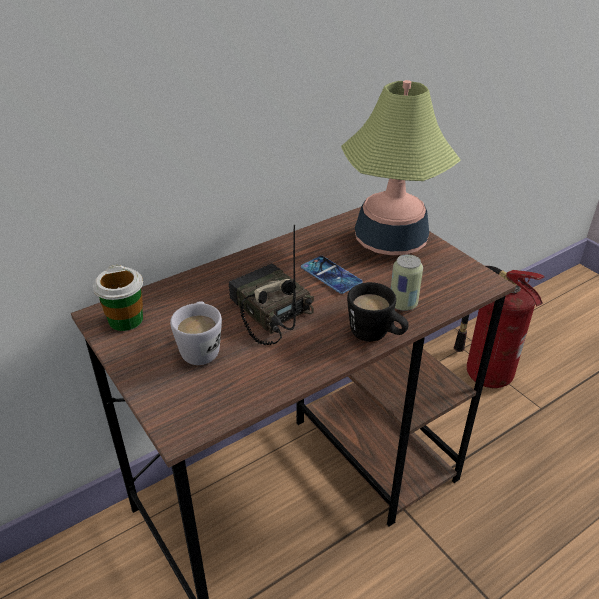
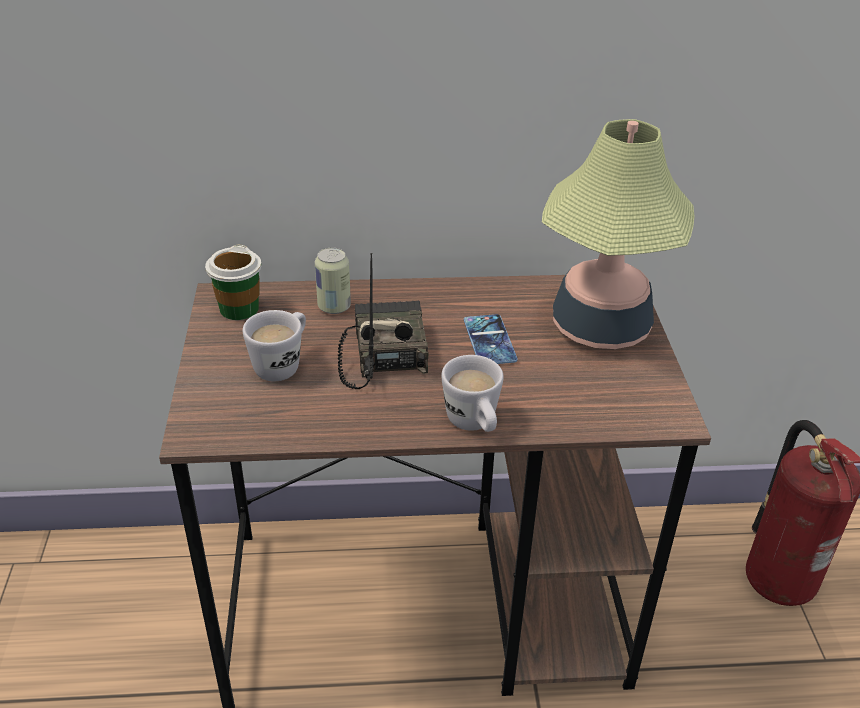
camera: 30 degrees right, 0 degrees up
(376, 335) = (474, 425): black mug -> white mug
(403, 304) = (540, 404): can -> can (334, 307)

